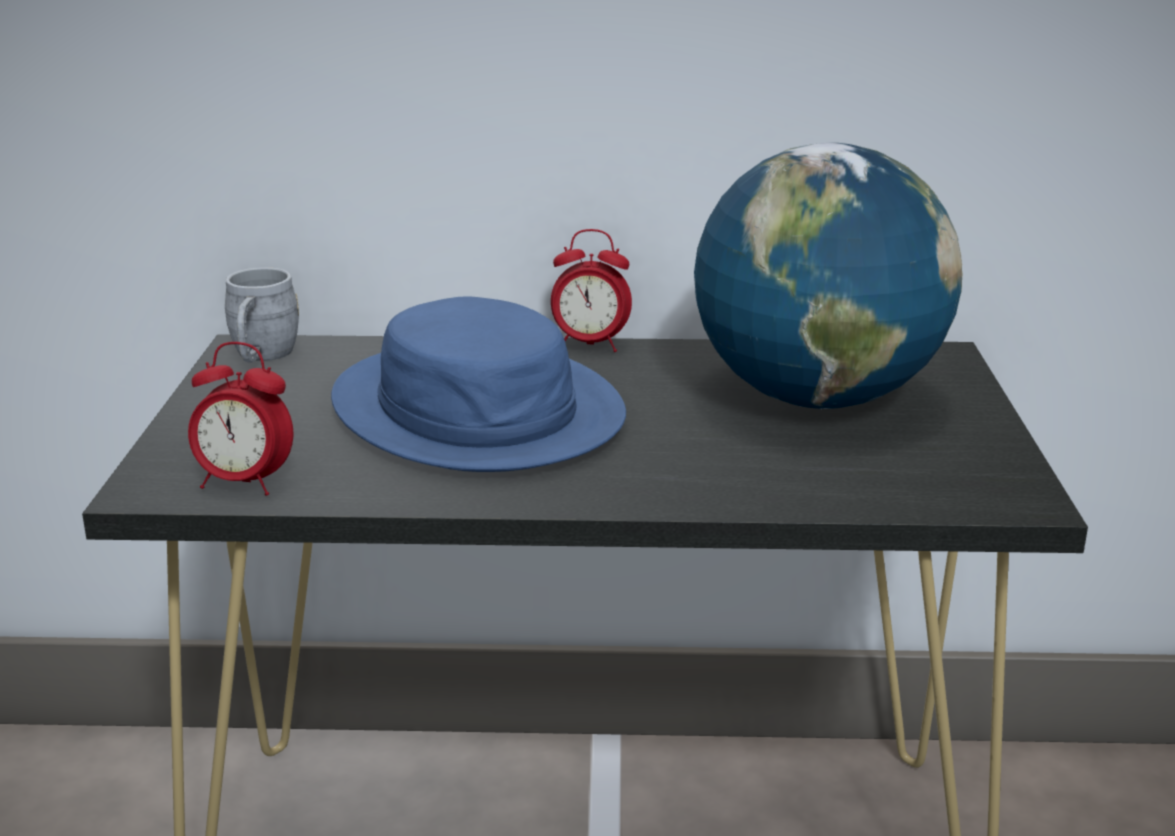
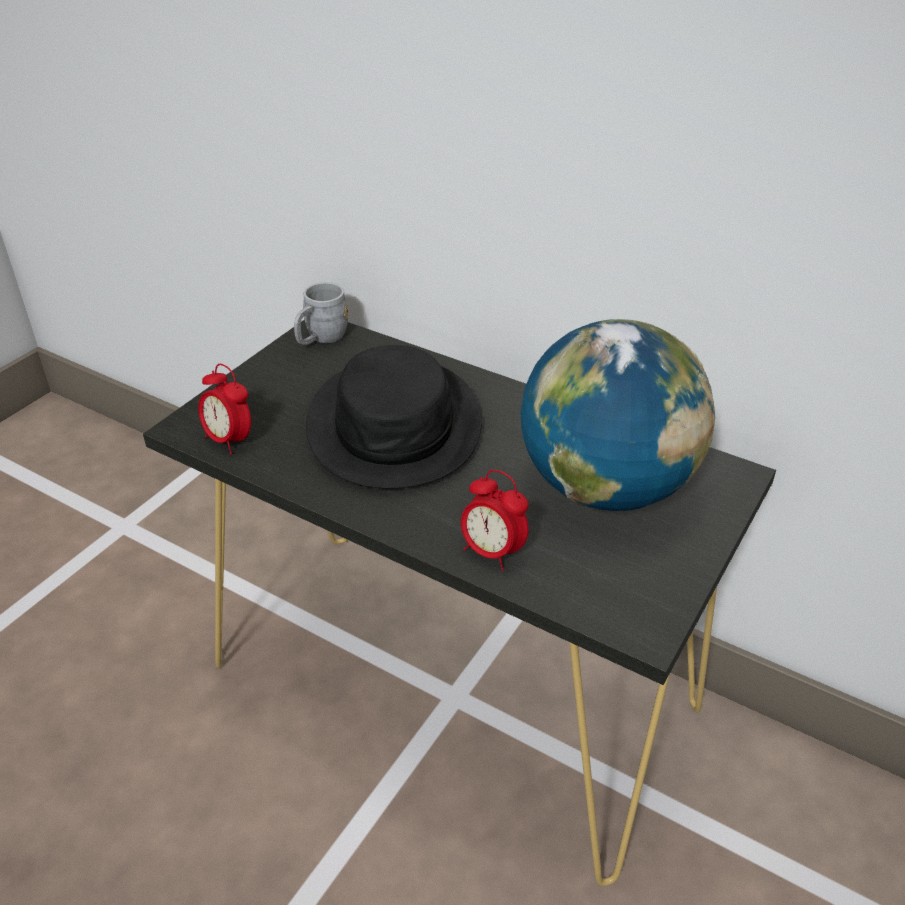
camera: 30 degrees right, 15 degrees up
(478, 410) = (395, 424): blue hat -> black hat
(589, 345) = (511, 388): alarm clock -> alarm clock (492, 552)

